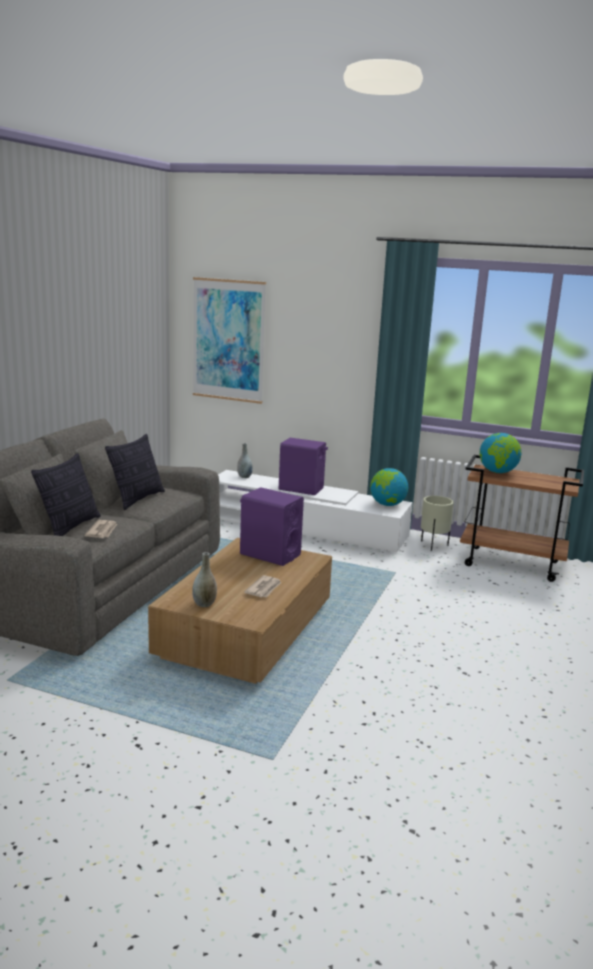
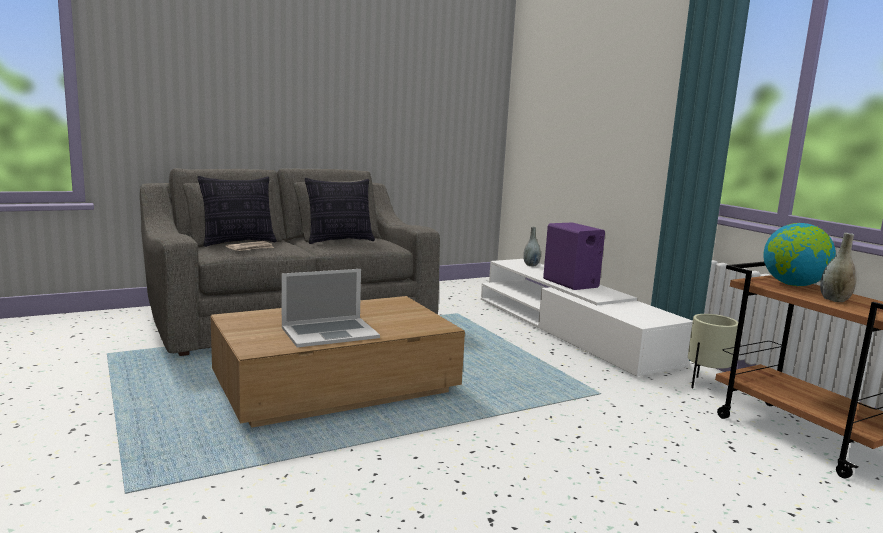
camera: 40 degrees right, 5 degrees down
(204, 604) = (251, 326): grey vase -> grey vase (834, 300)
(228, 340) = (548, 118): picture -> none
(264, 589) = (329, 332): newspaper -> laptop
(270, 554) = (403, 313): purple speaker -> none
(387, 504) = (652, 315): globe -> none

